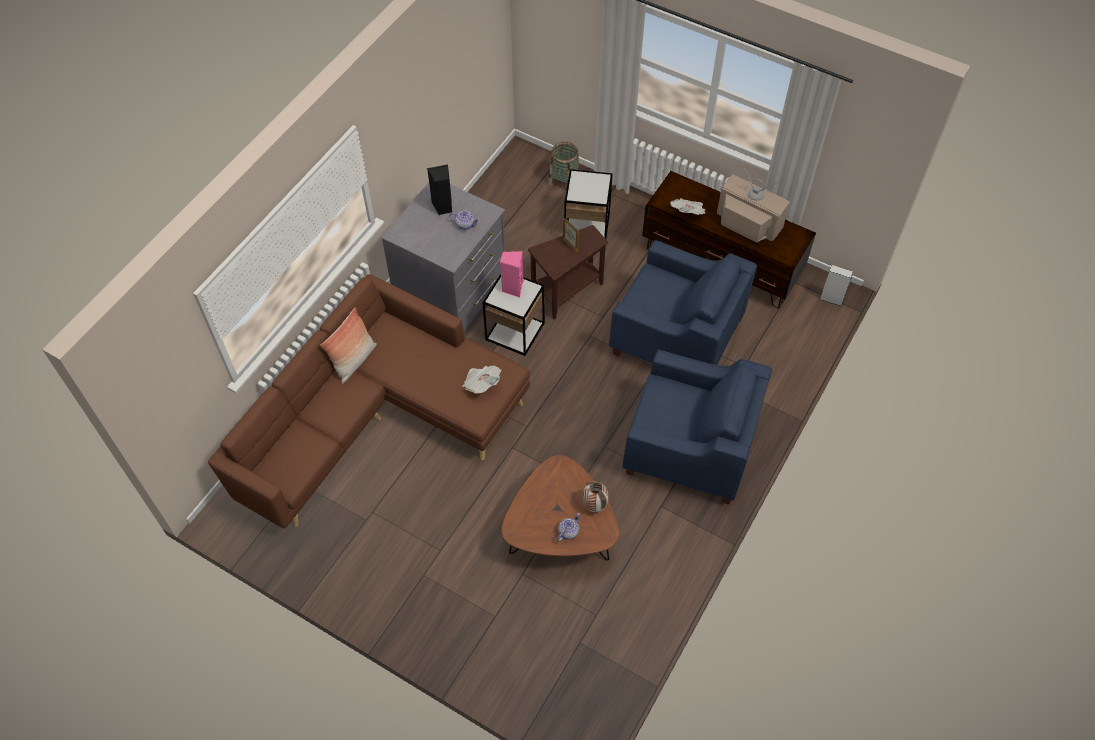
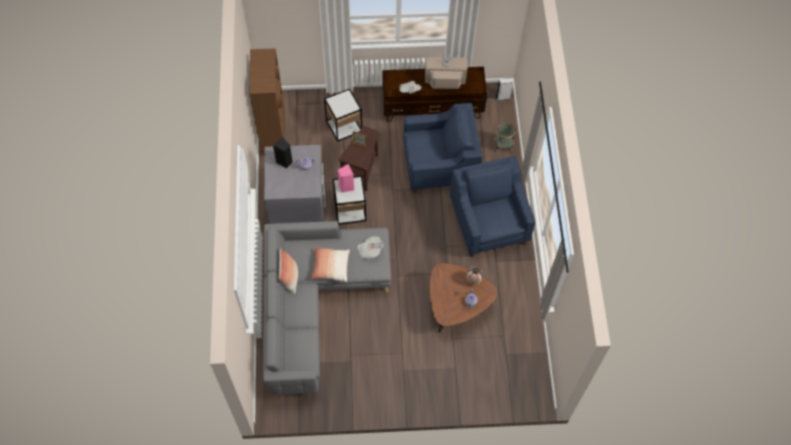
camera: 35 degrees left, 5 degrees up
(380, 420) = (315, 303): brown sofa -> grey sofa
(415, 376) = (330, 267): none -> pillow
(488, 197) = (273, 138): none -> brown bookcase
(564, 180) = (310, 104): basket -> basket (503, 145)
(689, 450) = (488, 223): blue armchair -> blue armchair turned 90 degrees counterclockwise

